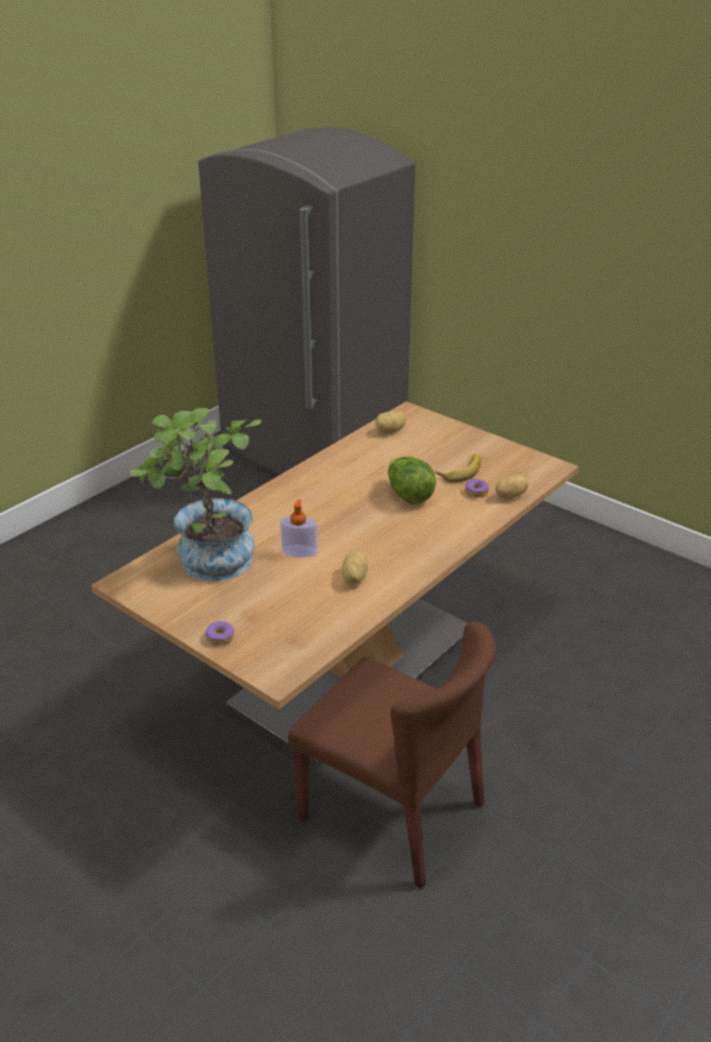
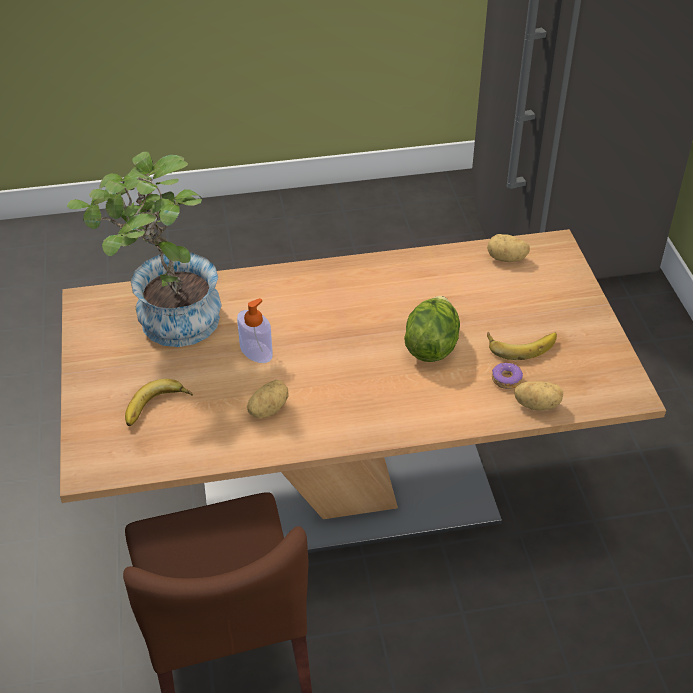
camera: 40 degrees right, 10 degrees up
(220, 637) = (91, 402): donut -> none
(276, 616) = (157, 408): none -> banana

